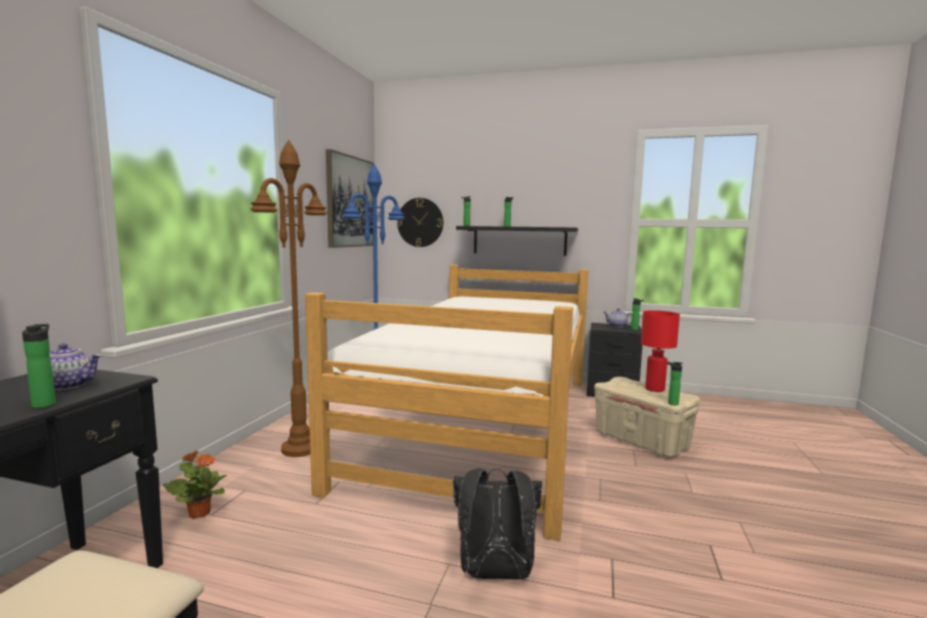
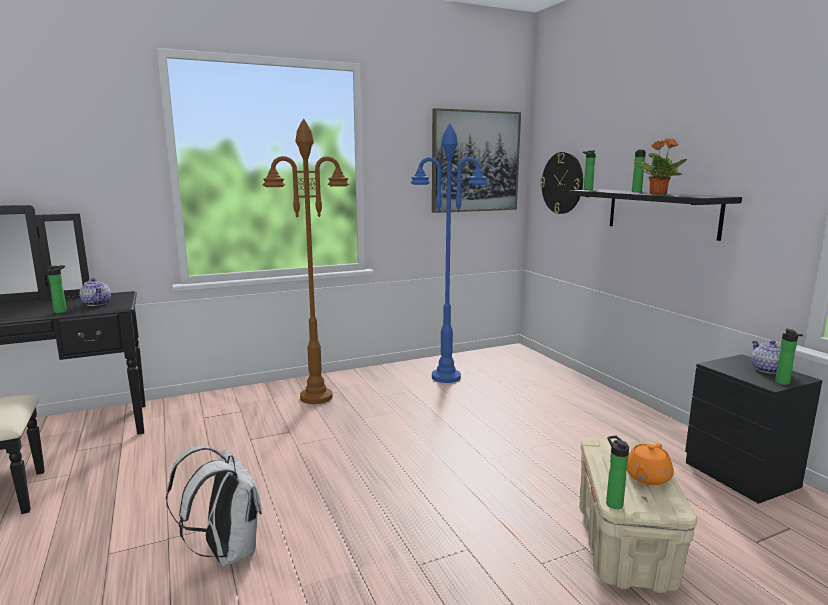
camera: 50 degrees right, 5 degrees up
(199, 513) = (201, 414): potted plant -> potted plant (657, 194)
(485, 424) = (484, 439): bed -> none
(494, 574) = (226, 551): black backpack -> white backpack
(655, 389) = (647, 477): red table lamp -> orange teapot

